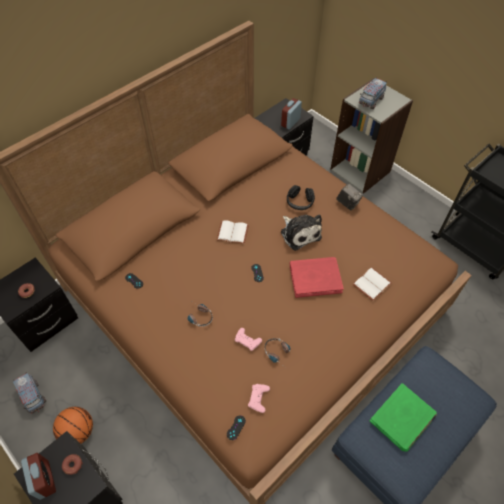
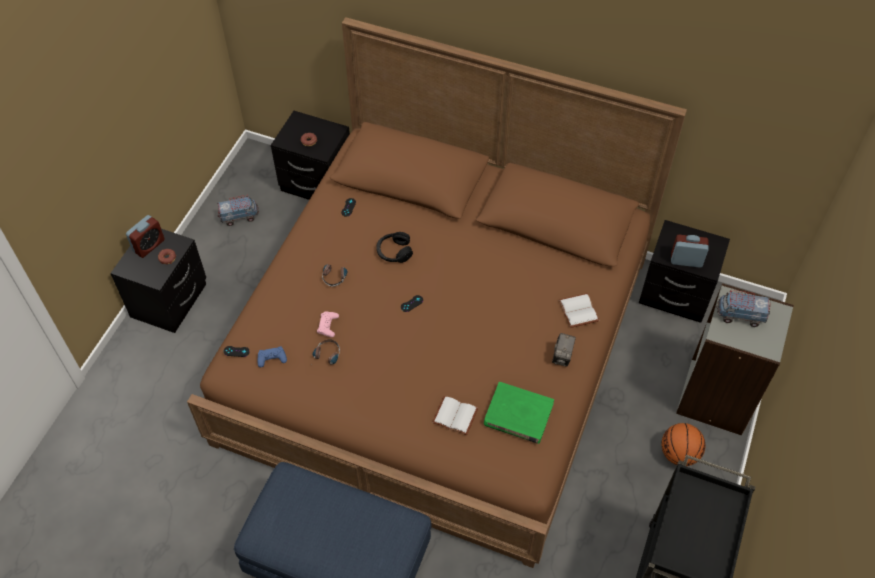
camera: 65 degrees right, 0 degrees up
(33, 396) = (239, 216): toy truck -> toy truck turned 135 degrees counterclockwise
(78, 431) = (223, 267): basketball -> basketball (679, 454)
(233, 232) = (453, 262): white book -> white book (579, 311)
(258, 398) = (272, 358): pink game controller -> blue game controller
(299, 202) = (533, 307): black headphones -> black headphones (394, 252)
(299, 233) = (487, 323): plush toy -> none
(315, 278) = (433, 358): red book -> none
(402, 418) = (324, 511): green book -> green book (518, 415)

